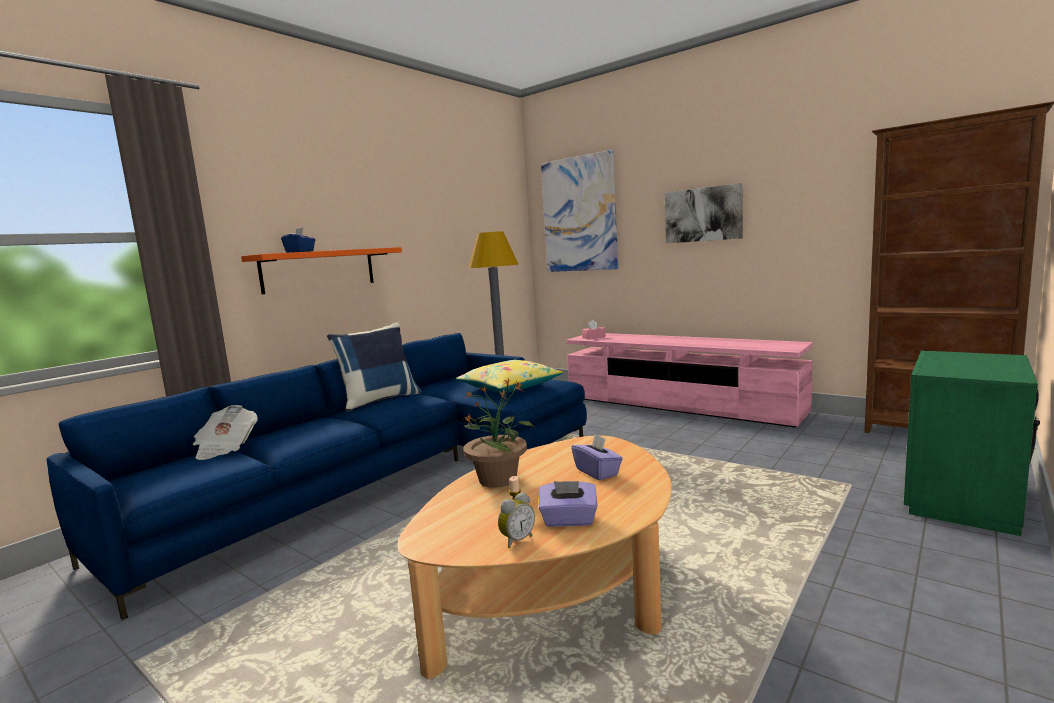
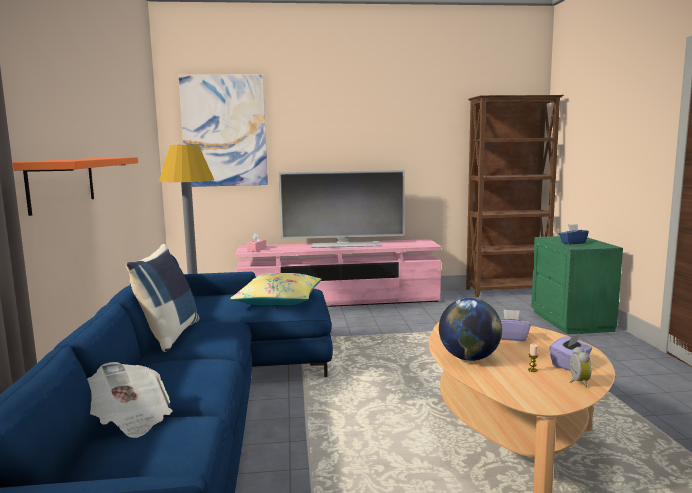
camera: 45 degrees left, 0 degrees up
(300, 252) = (70, 159): blue tissue box -> blue tissue box (573, 243)
(498, 479) = (469, 358): potted plant -> globe
(688, 340) = (345, 244): none -> television
(703, 214) = (347, 141): picture -> none

